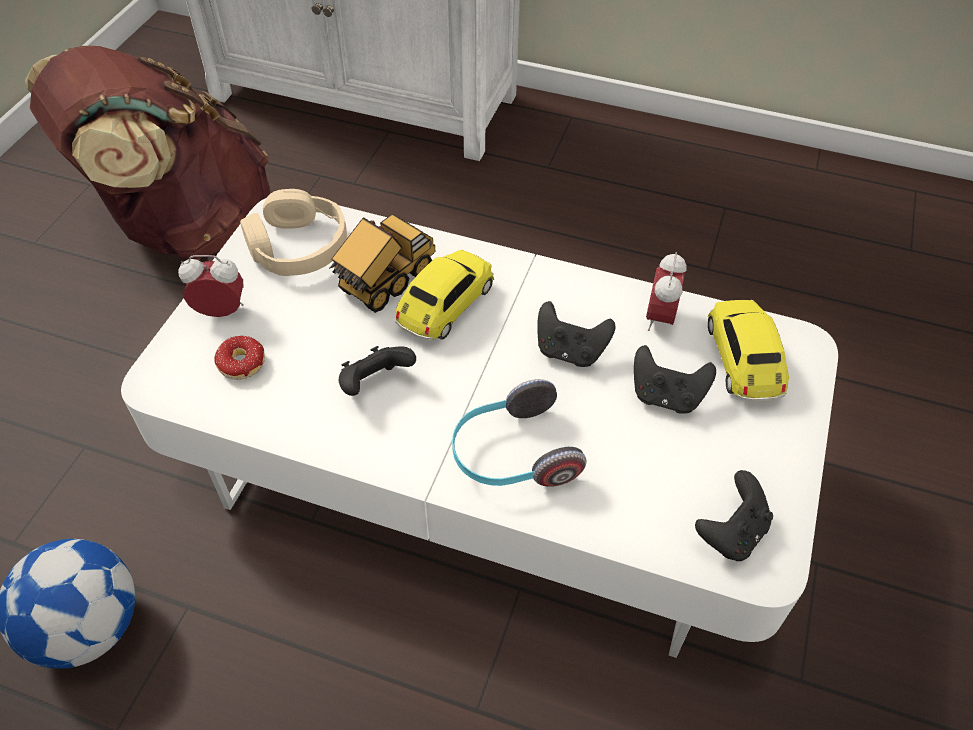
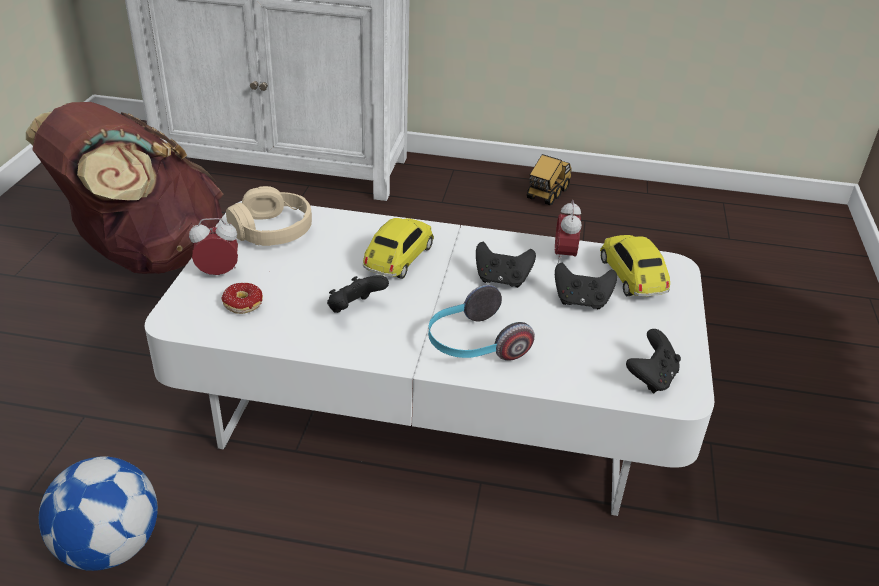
camera: 10 degrees left, 15 degrees down
(385, 283) = (347, 248): toy truck -> toy truck (547, 194)

